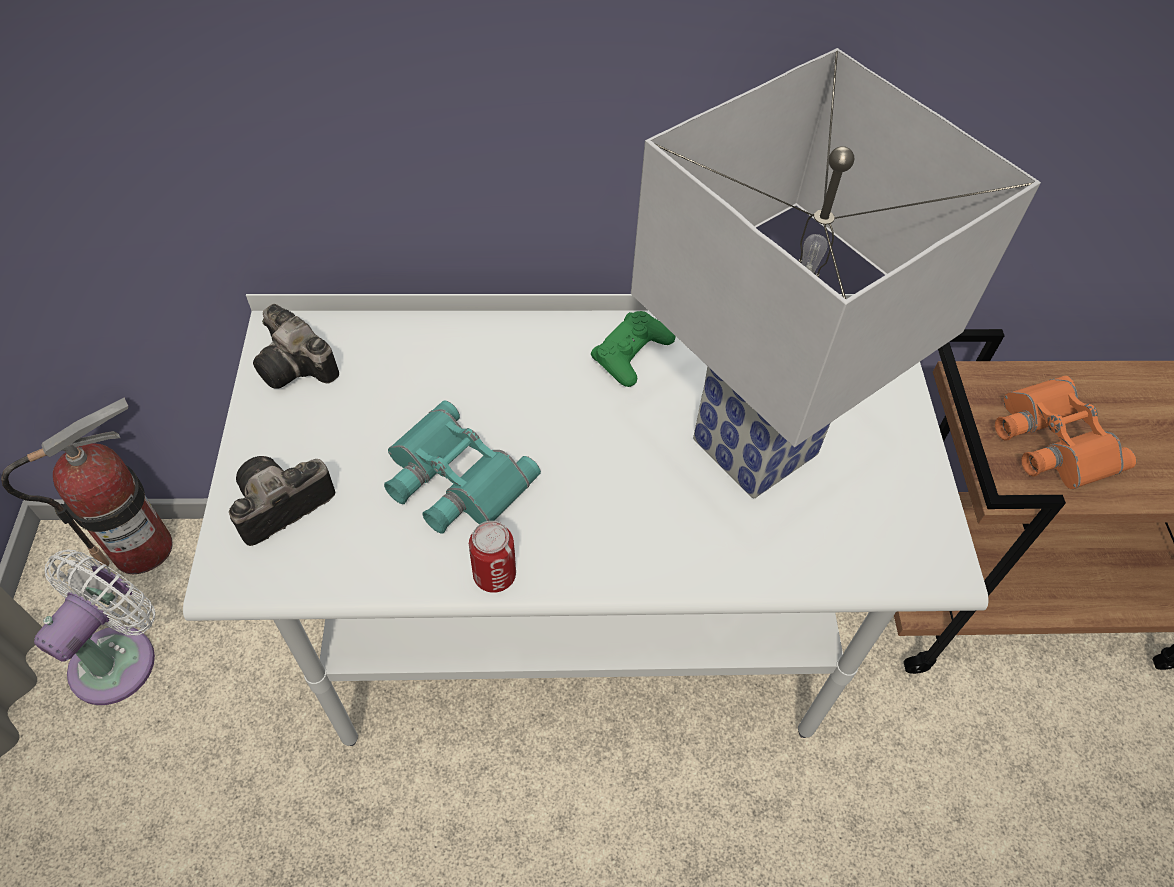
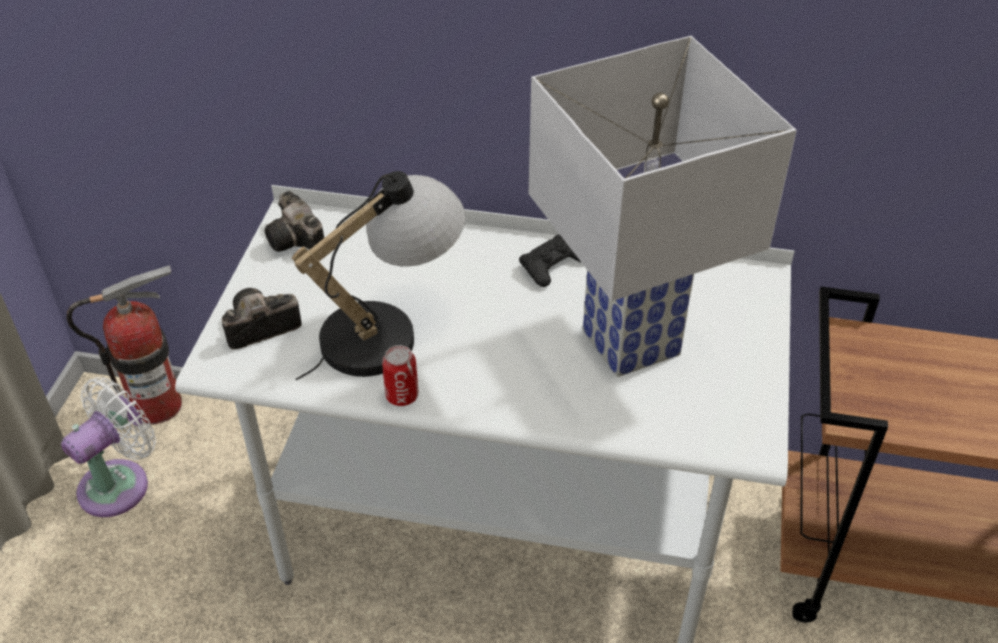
camera: 15 degrees right, 10 degrees down
(453, 479) = (389, 329): turquoise binoculars -> table lamp
(631, 353) = (553, 265): green game controller -> black game controller
(1050, 440) = (903, 388): orange binoculars -> none

